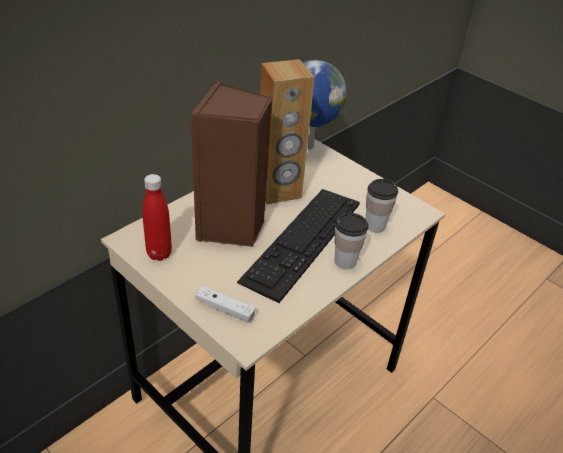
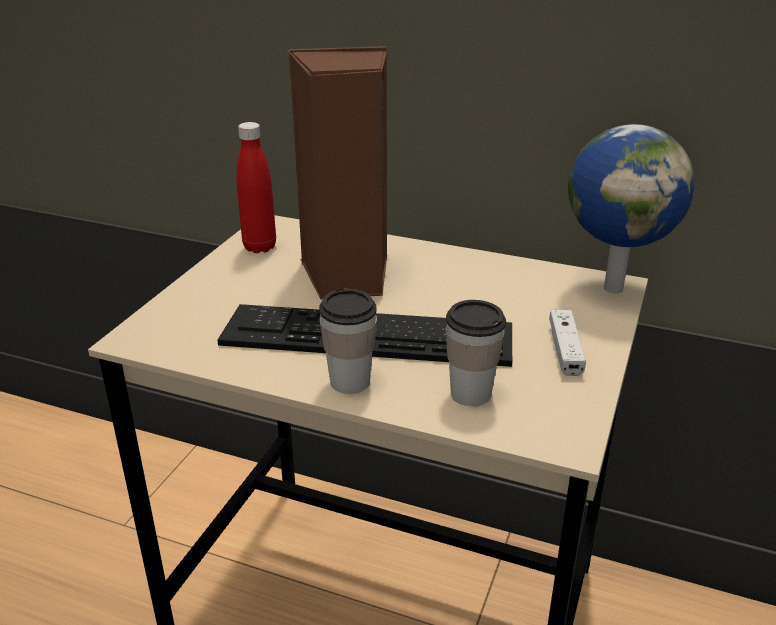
camera: 70 degrees right, 10 degrees down
(225, 309) = (185, 310): white game controller -> white game controller (565, 350)
(278, 191) = (465, 291): brown speaker -> none

